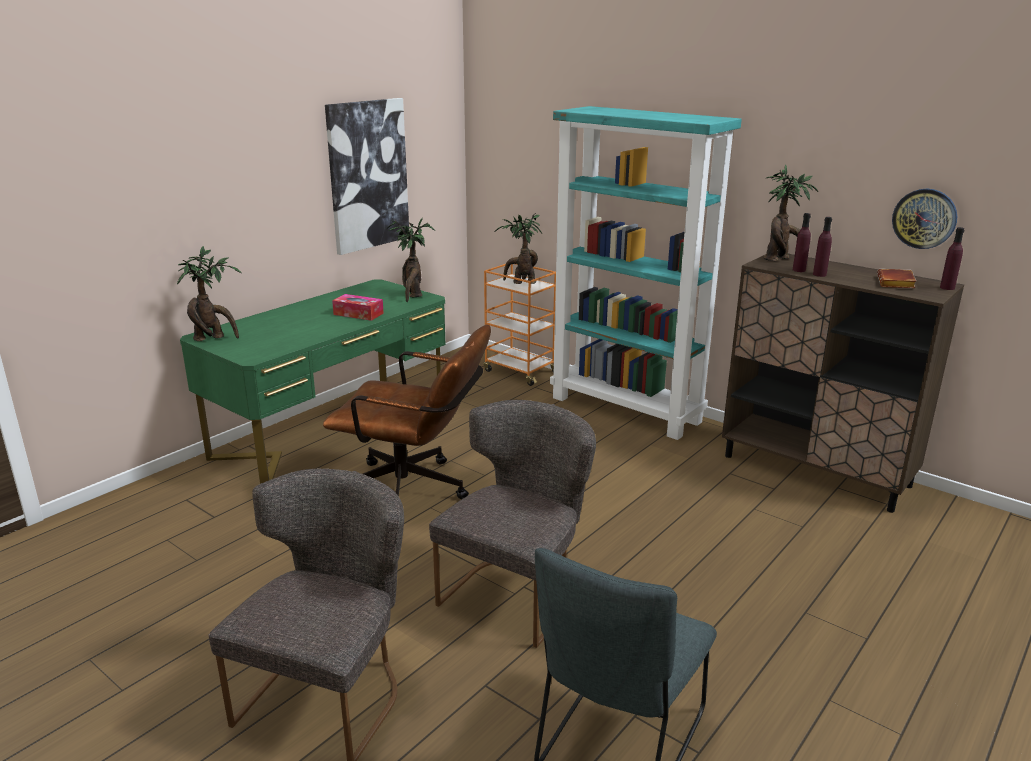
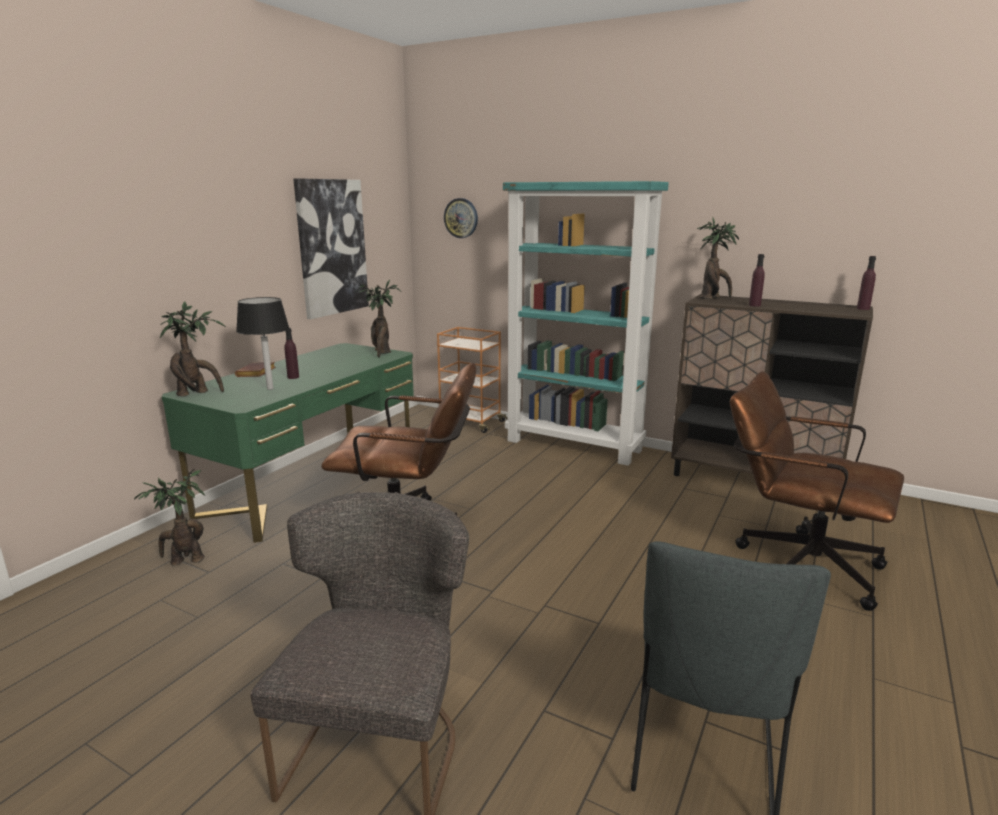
camera: 10 degrees left, 5 degrees down
(284, 337) = (270, 389): none -> black table lamp
(358, 314) = (336, 368): tissue box -> none
(517, 591) = (540, 610): grey chair -> none
(521, 282) = (470, 343): potted plant -> potted plant (184, 560)
(799, 270) = (735, 303): purple bottle -> purple bottle (293, 377)
(812, 573) = (796, 564): none -> brown office chair
(897, 283) = (821, 308): brown book -> brown book (256, 373)
(924, 218) = (834, 254): wall clock -> wall clock (461, 218)

